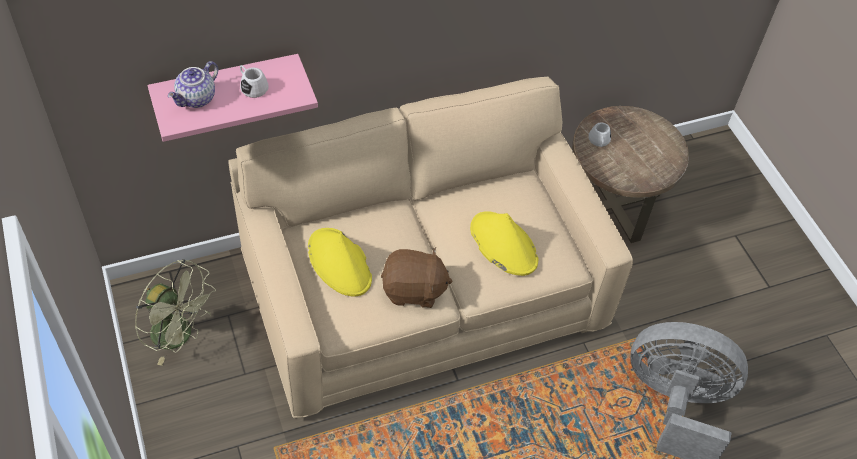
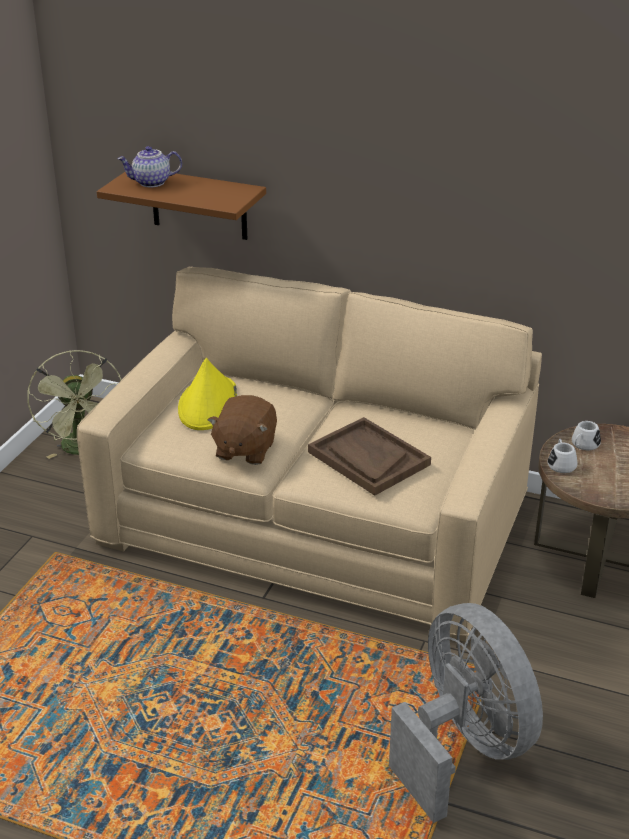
camera: 45 degrees right, 20 degrees down
(227, 90) = (199, 204): pink shelf -> brown shelf
(252, 87) = (201, 190): white mug -> white mug (561, 463)
(414, 290) = (244, 450): brown plush toy -> brown plush toy turned 60 degrees clockwise
(503, 244) = (368, 458): yellow hat -> brown tray

